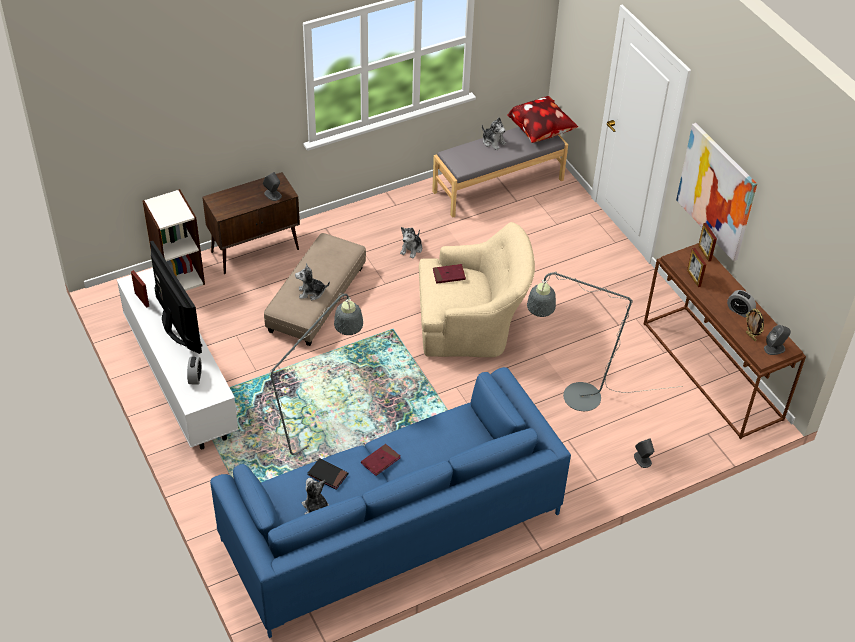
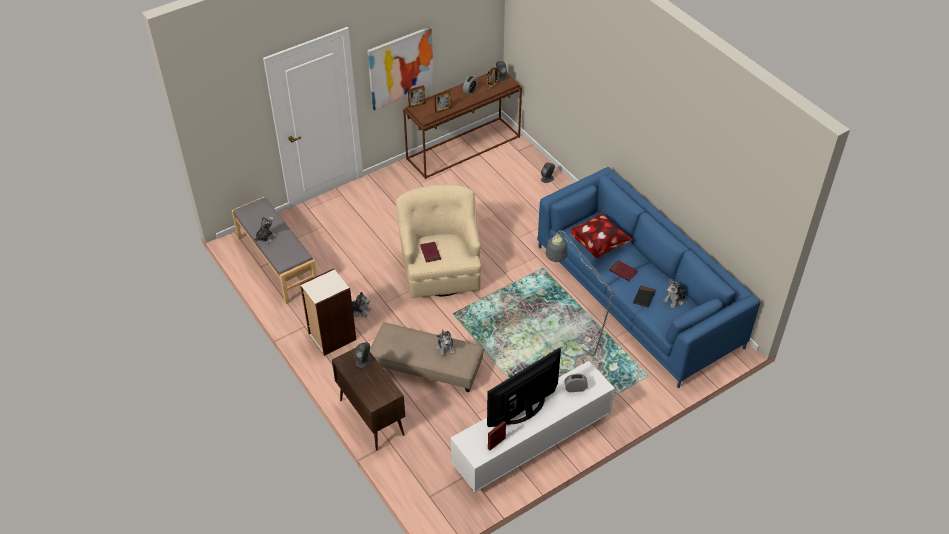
camera: 95 degrees left, 0 degrees up
(179, 275) = (410, 469): bookcase -> bookcase (331, 337)
(541, 133) = (253, 210): pillow -> pillow (599, 244)
(572, 398) = (502, 212): grey floor lamp -> none

